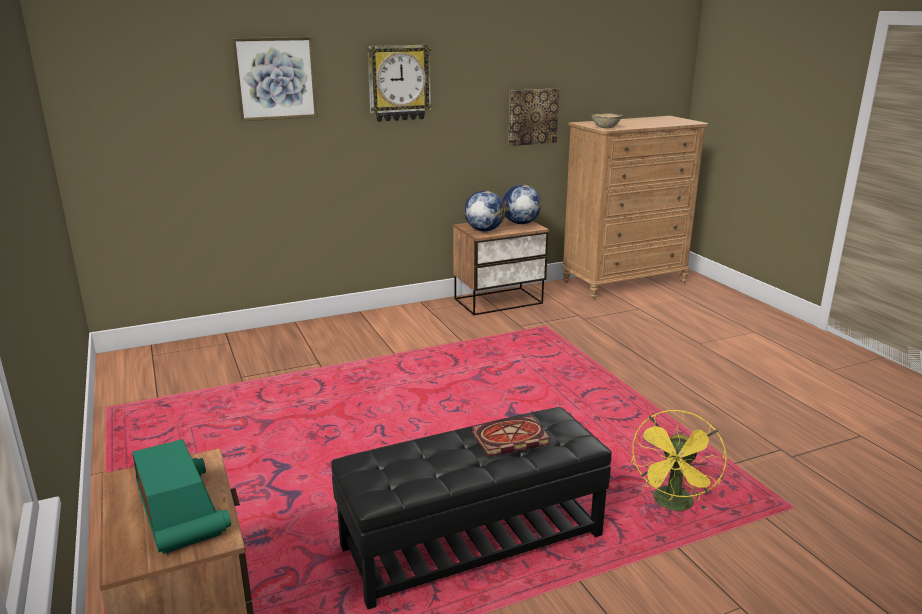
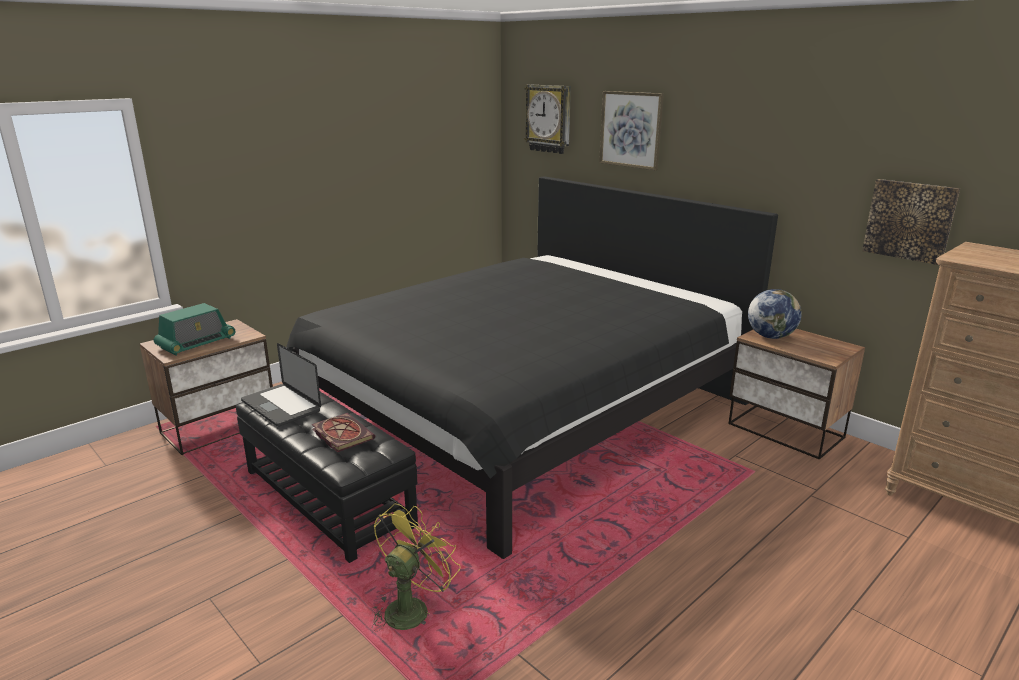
camera: 70 degrees right, 0 degrees up
(371, 390) = (525, 409): none -> black bed
(398, 83) = (738, 149): wall clock -> wall clock (549, 119)
(406, 476) = (281, 406): none -> laptop
(520, 223) = (830, 349): globe -> none
(606, 127) = (967, 257): bowl -> none
(673, 505) = (411, 607): yellow fan -> yellow fan turned 120 degrees clockwise

